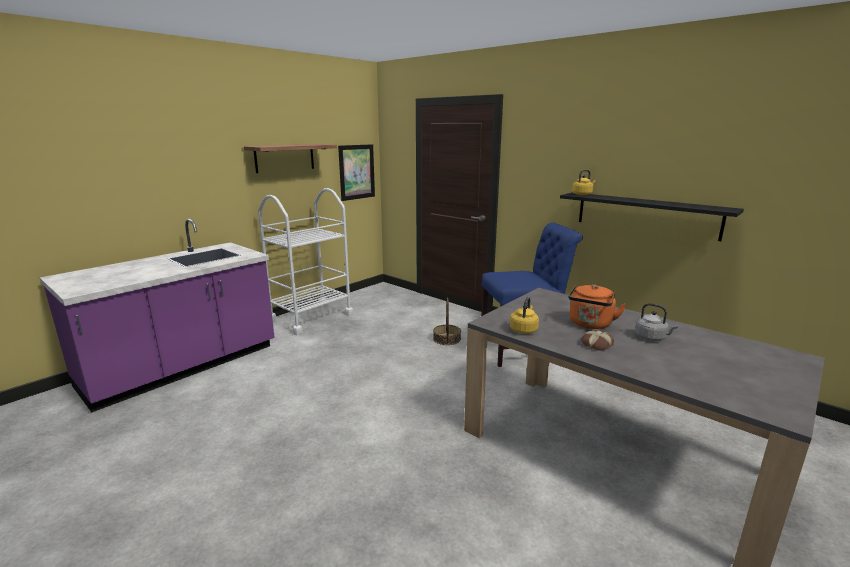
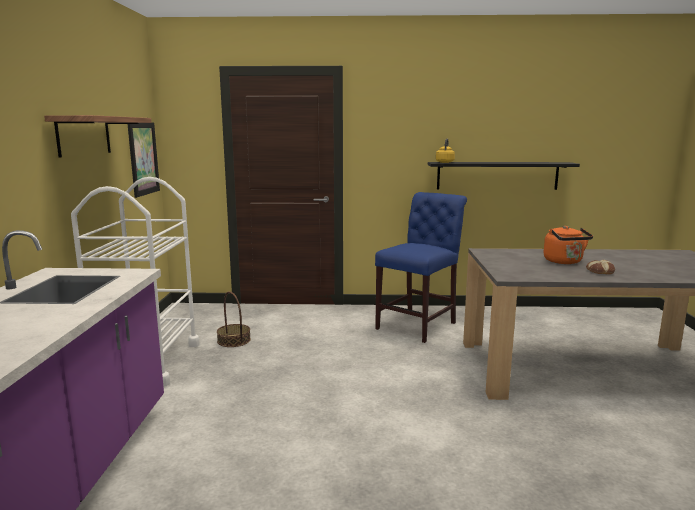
camera: 40 degrees left, 5 degrees down
(447, 339) = (342, 335): basket -> basket (234, 340)
(524, 330) = (542, 275): yellow kettle -> none
(652, 338) = (611, 260): grey kettle -> none

